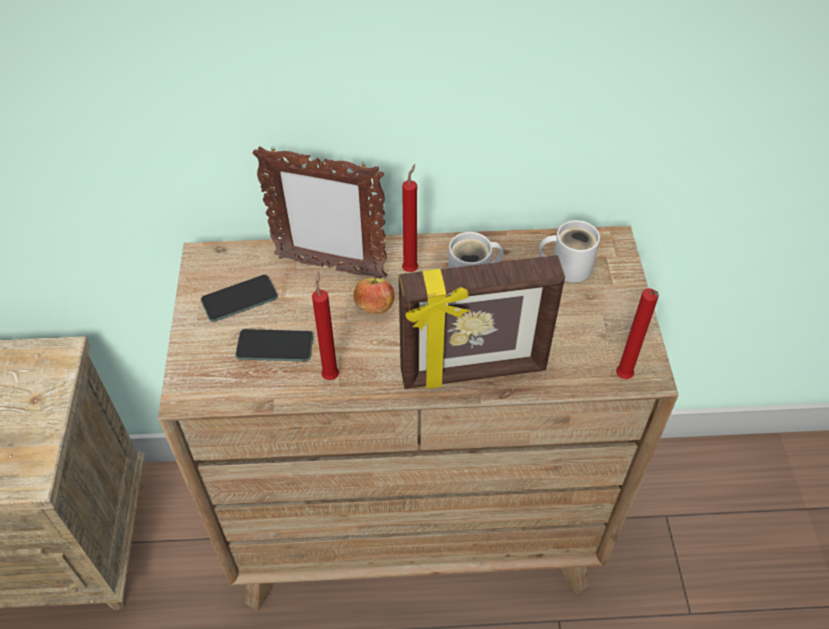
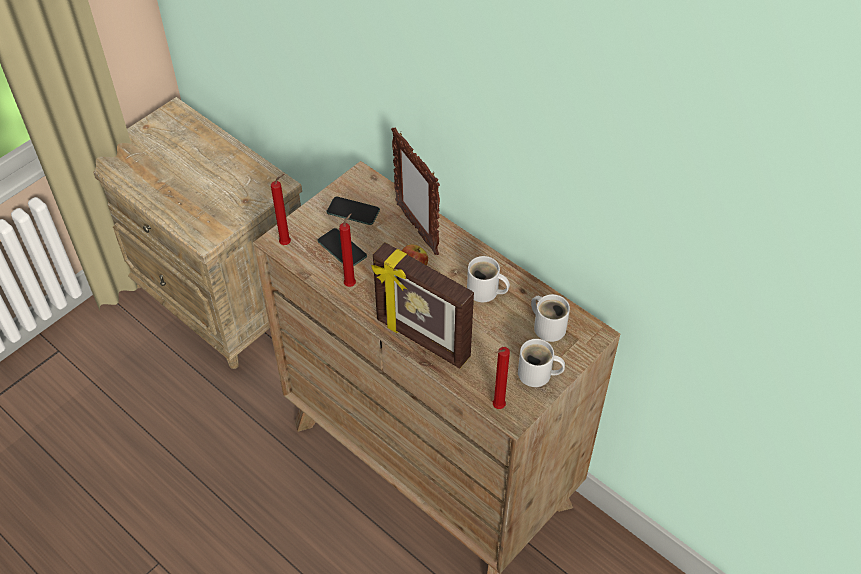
camera: 45 degrees right, 0 degrees up
(411, 268) = (458, 261): red candle -> red candle (287, 243)
(616, 317) = (537, 375): none -> white mug

